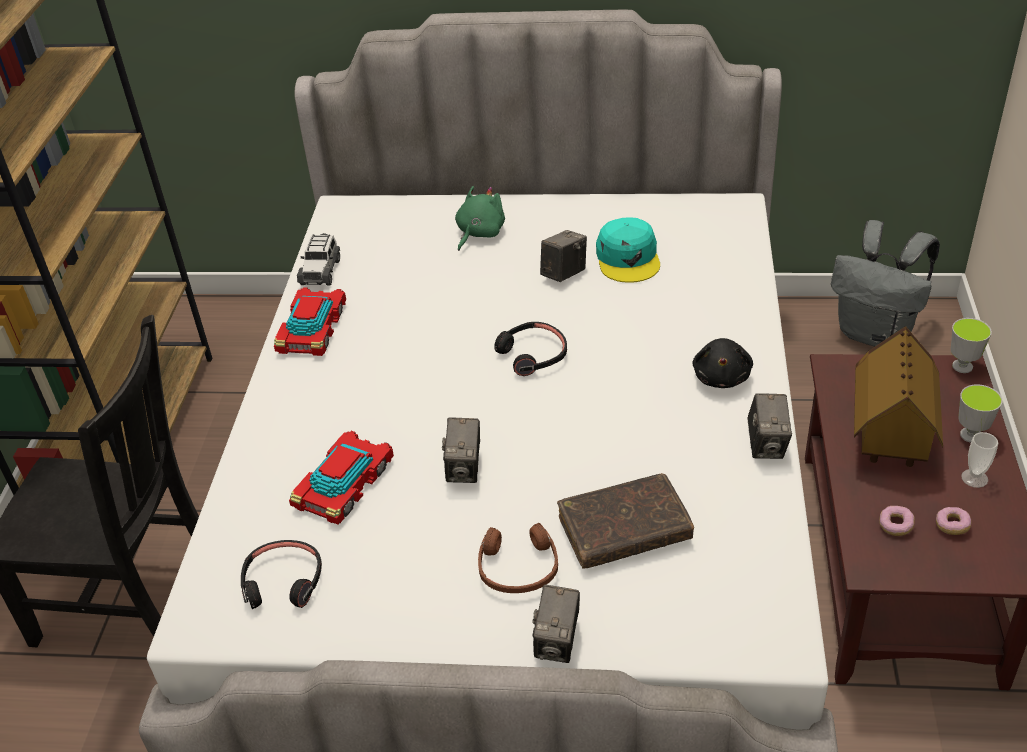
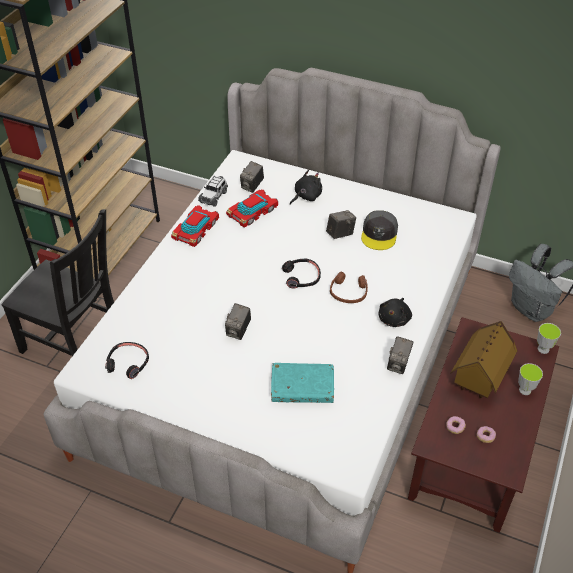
camera: 15 degrees right, 5 degrees up
(345, 484) = (177, 321): toy car -> toy car (253, 212)
(479, 233) = (306, 196): green plush toy -> black plush toy
(518, 568) = (241, 391): brown headphones -> brown headphones (348, 292)
(557, 642) = (243, 434): camera -> camera (252, 186)
(624, 530) = (302, 388): brown book -> turquoise book
(628, 258) = (379, 234): turquoise cap -> grey cap
(974, 478) = (513, 414): cup -> none

